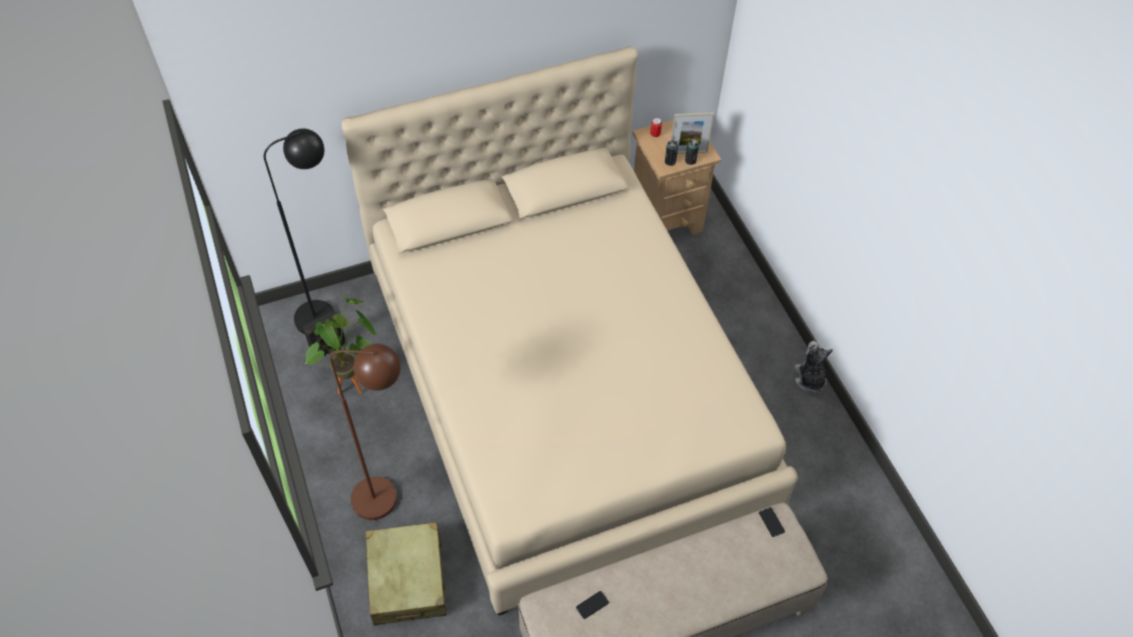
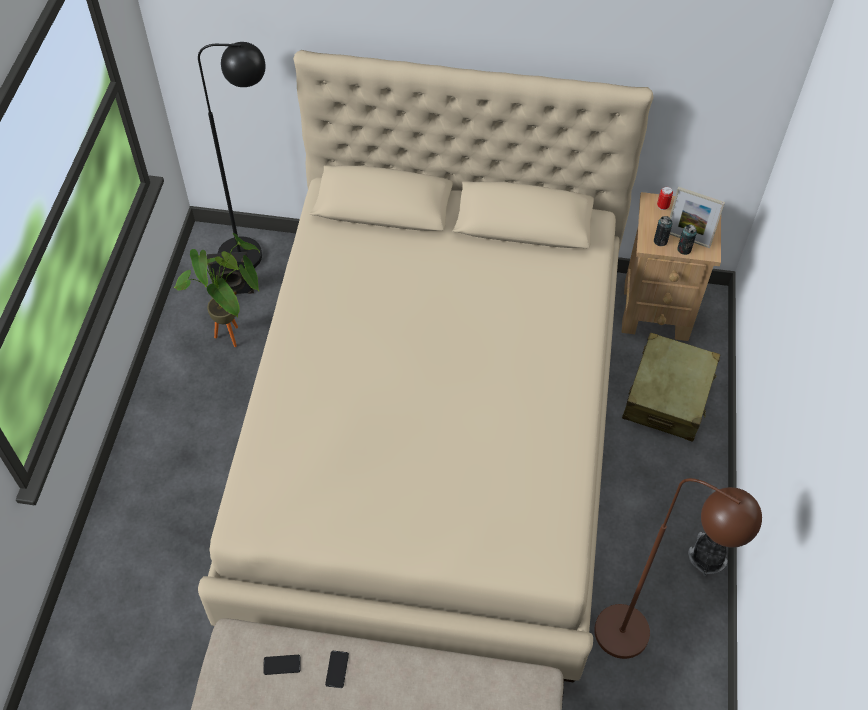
camera: 30 degrees right, 0 degrees up
(388, 500) = (192, 461): brown floor lamp -> brown floor lamp (637, 641)
(408, 579) = (160, 547): beige suitcase -> beige suitcase (668, 396)
(771, 522) = (528, 683): phone -> phone (337, 669)

